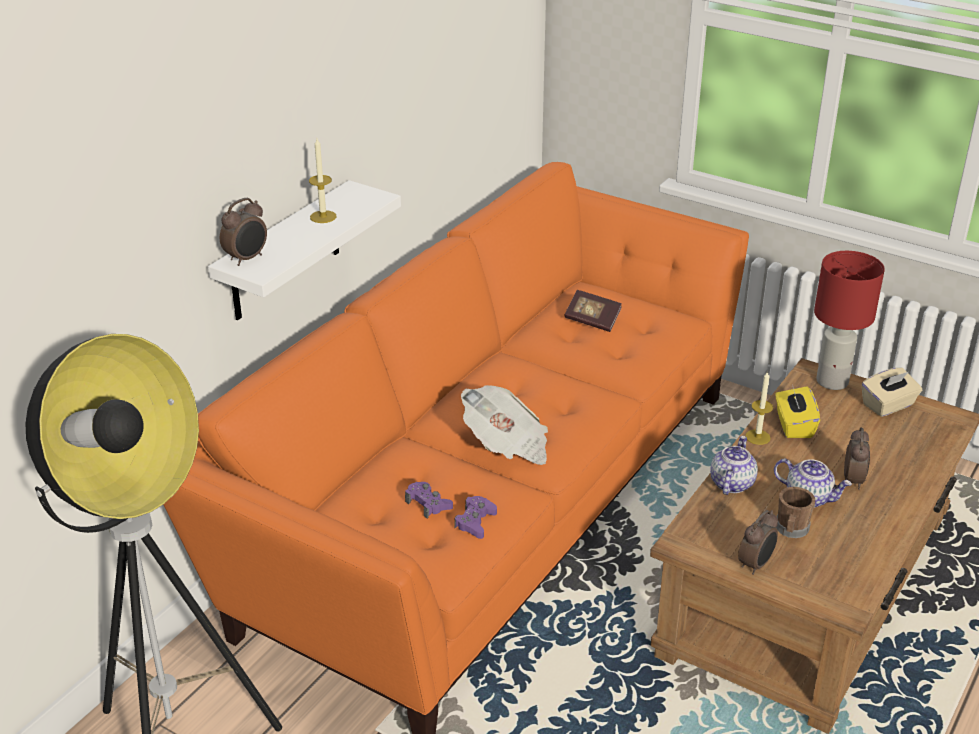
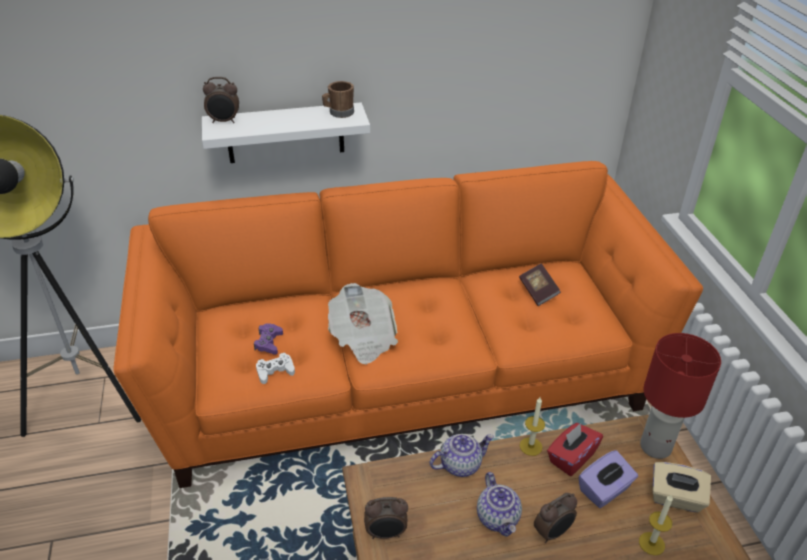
camera: 45 degrees right, 5 degrees up
(323, 217) = (305, 117): candle -> candle (651, 543)
(475, 522) = (275, 371): purple game controller -> white game controller
(791, 530) = (448, 530): brown mug -> brown mug (339, 113)
(793, 425) = (571, 457): yellow tissue box -> red tissue box
(843, 431) = (604, 490): none -> purple tissue box

